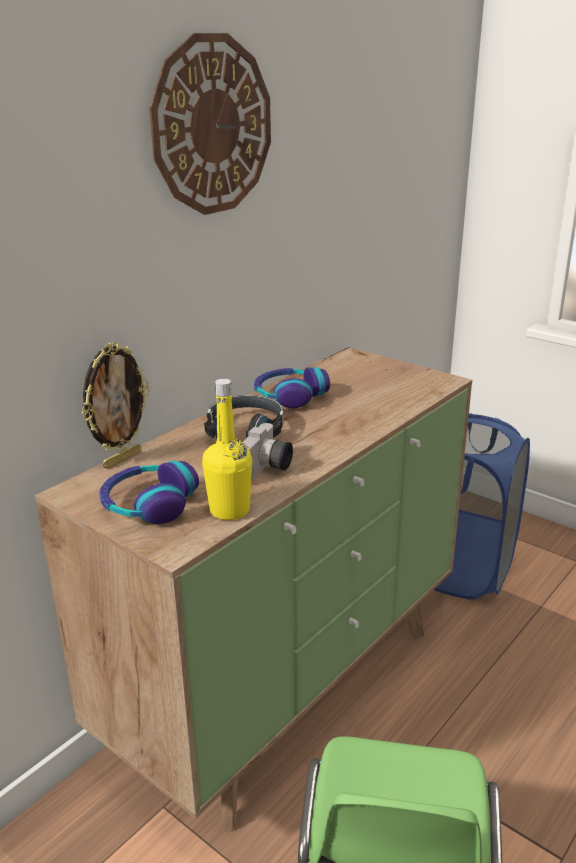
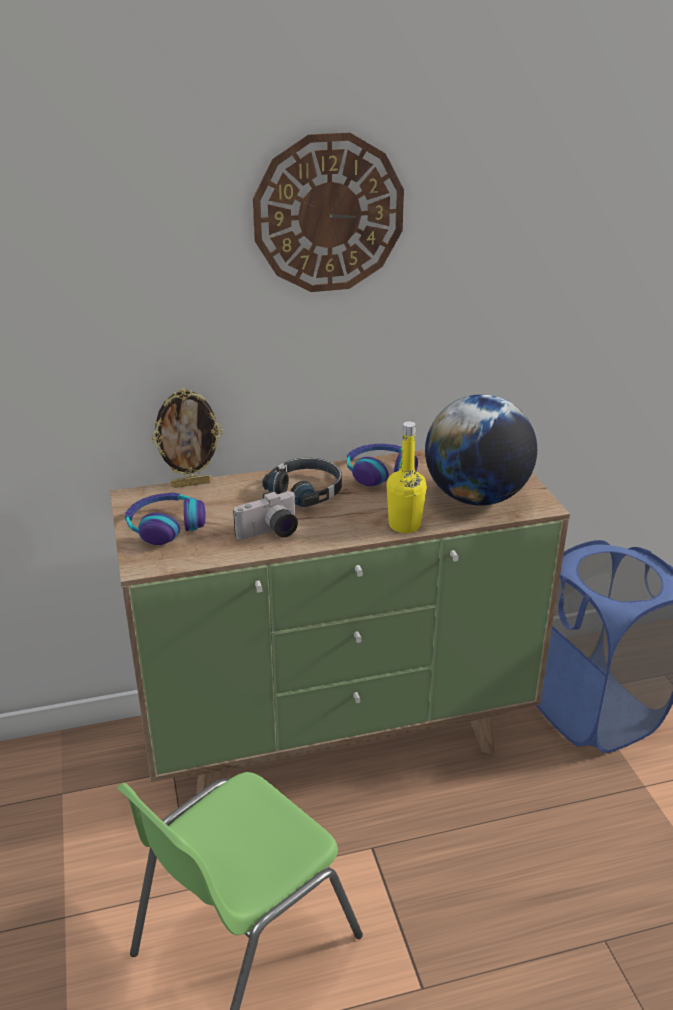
camera: 35 degrees right, 5 degrees up
(229, 510) = (208, 553): yellow bottle -> yellow bottle (404, 525)
(392, 389) = (476, 497): none -> globe

